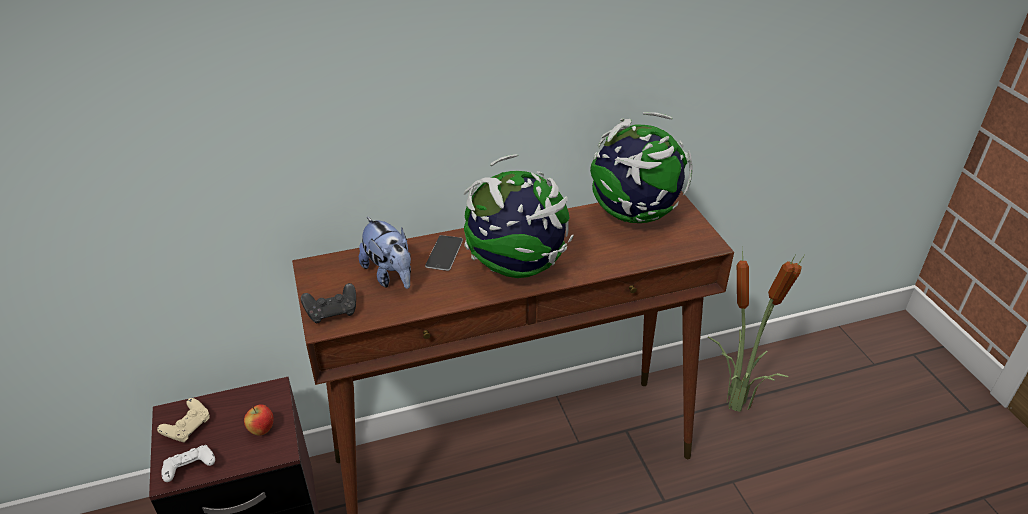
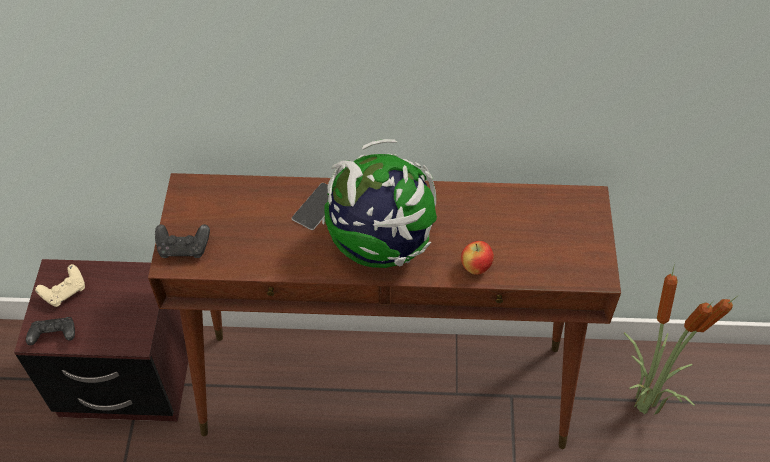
camera: 20 degrees right, 15 degrees up
(190, 469) = (54, 336): white game controller -> black game controller
(262, 430) = (126, 315): apple -> apple (476, 267)
(390, 275) = (254, 219): plush toy -> none
(634, 215) = (537, 212): globe -> none

